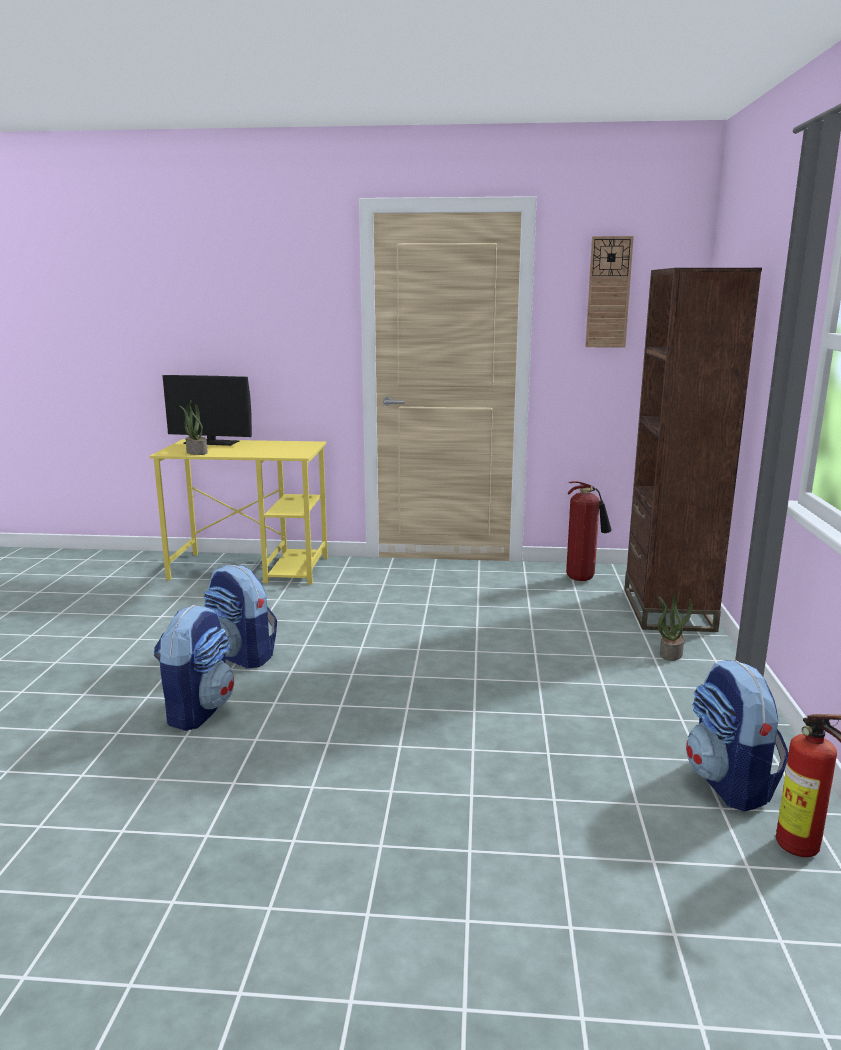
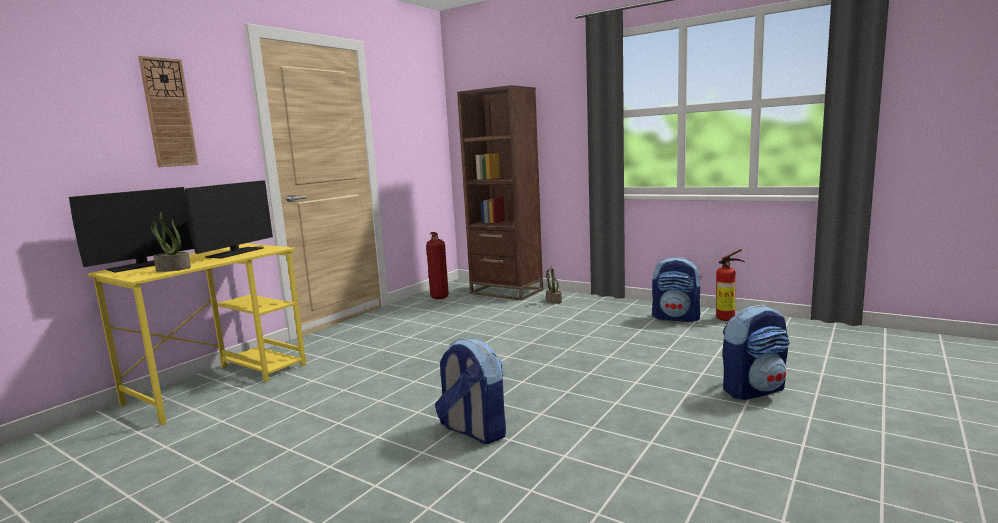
camera: 60 degrees left, 5 degrees down
(242, 656) = (401, 405): backpack -> backpack (753, 390)
(273, 449) = (235, 252): none -> monitor
(608, 292) = (406, 109): wall clock -> wall clock (168, 113)

